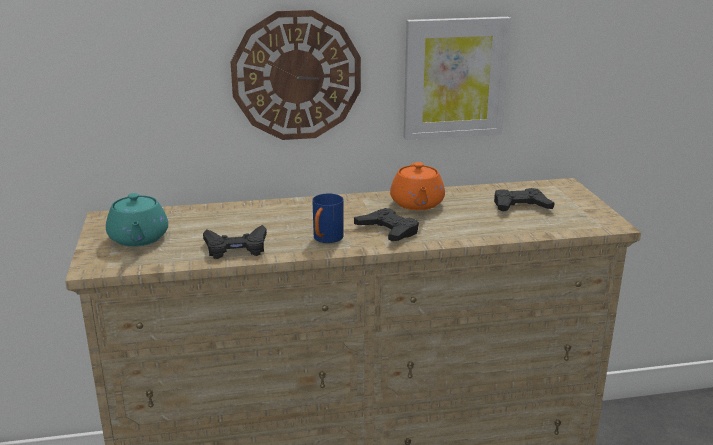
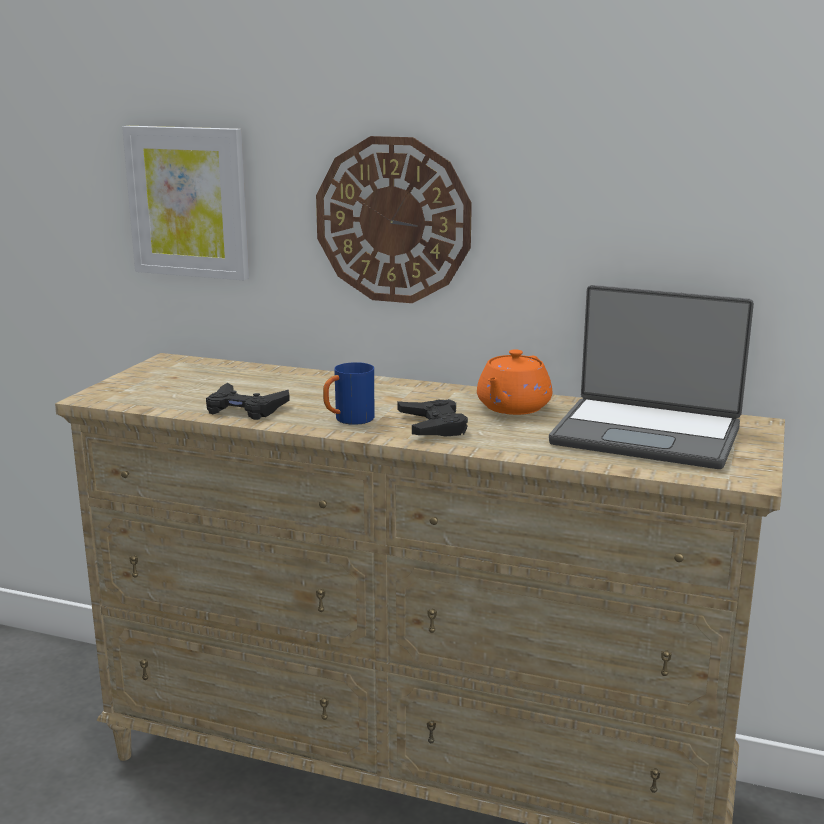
camera: 30 degrees right, 5 degrees down
(138, 239) = (168, 383): turquoise teapot -> none
(454, 78) = (601, 245): picture -> picture (189, 202)
(520, 206) = (647, 434): black game controller -> laptop

